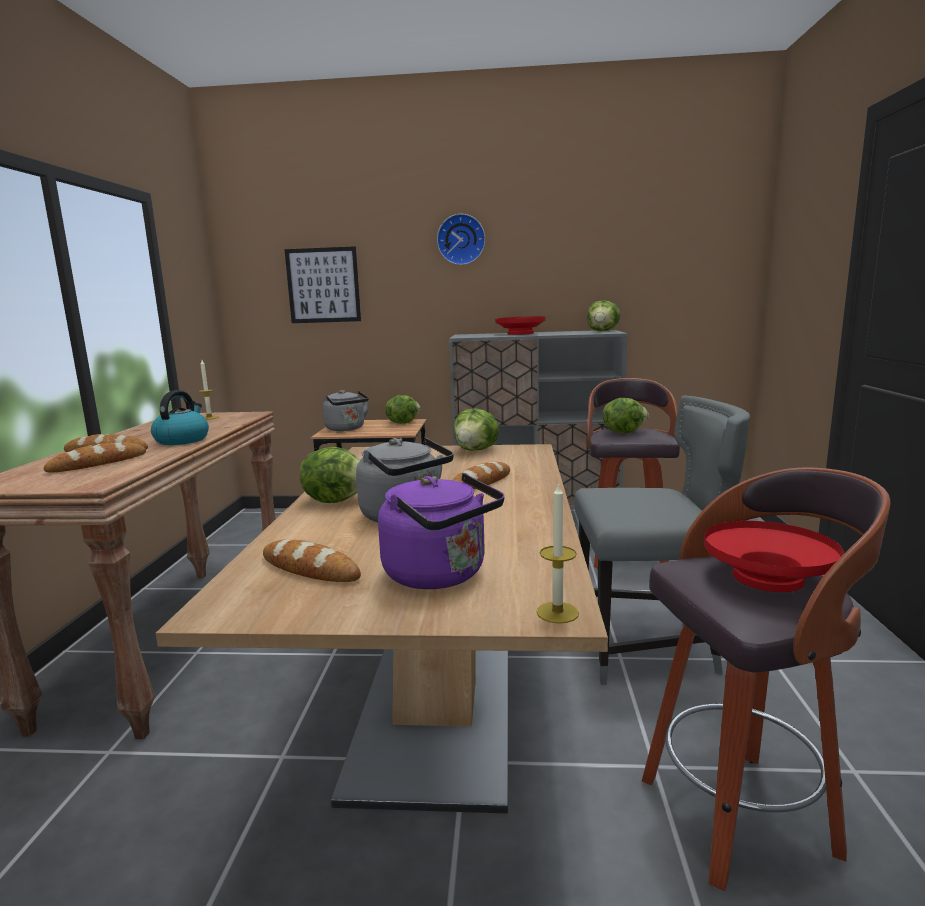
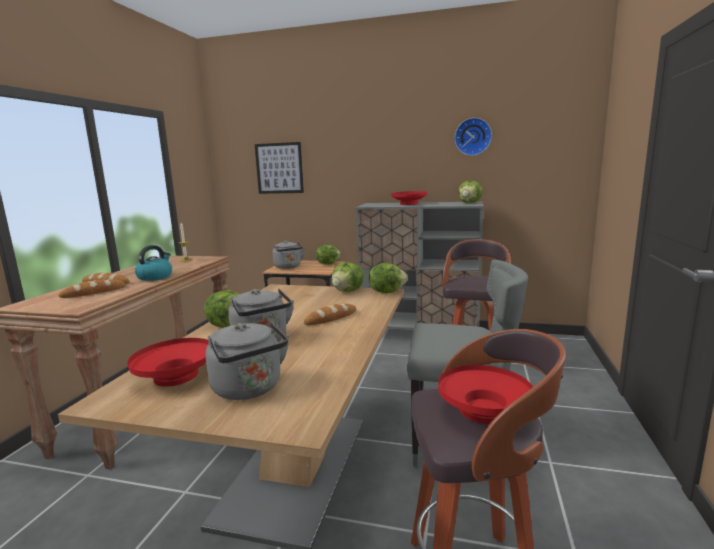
camera: 10 degrees right, 0 degrees up
(310, 568) = (175, 376): bread -> red bowl
(440, 575) = (249, 389): purple kettle -> grey kettle
(461, 240) = (371, 136): wall clock -> wall clock (473, 137)
(557, 612) = (301, 426): candle -> none
(623, 432) = (470, 280): lettuce -> lettuce (387, 292)

